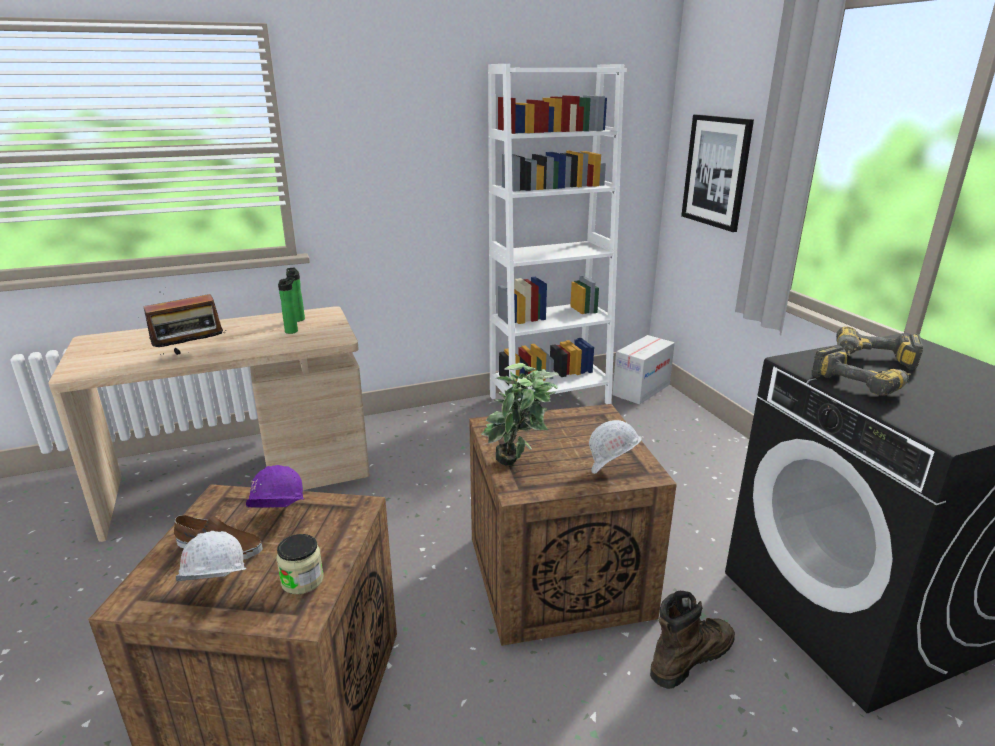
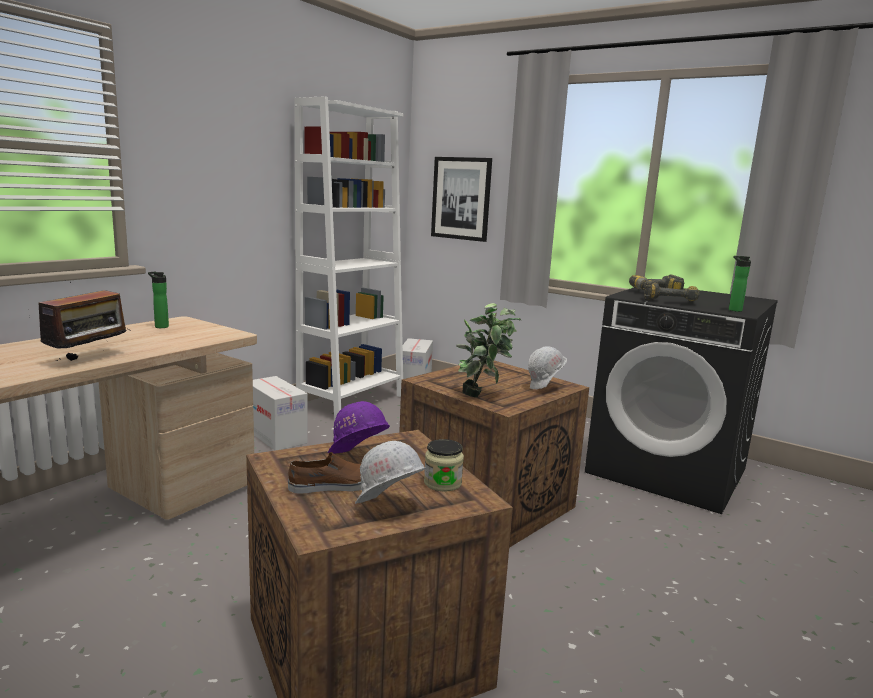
camera: 35 degrees left, 10 degrees down
(292, 331) = (172, 334): bottle -> bottle (733, 310)
(440, 427) = (276, 436): none -> cardboard box
(690, 657) = (614, 520): brown boot -> none

